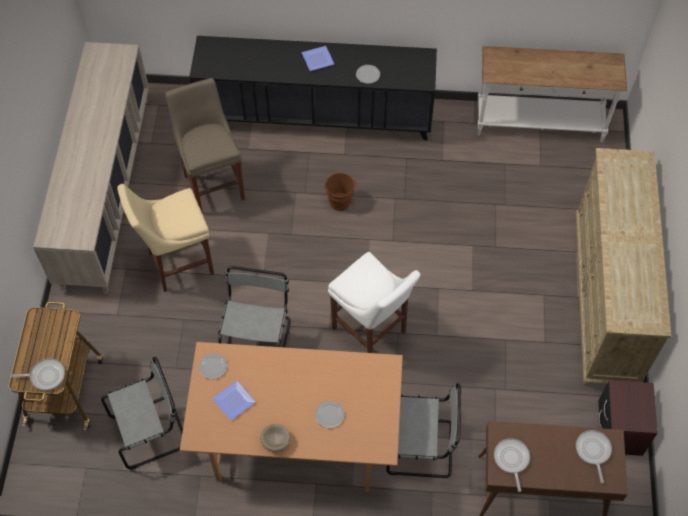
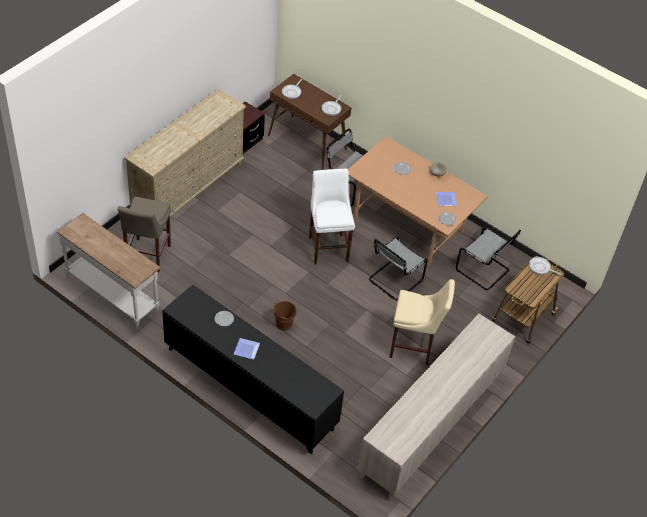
camera: 150 degrees left, 10 degrees down
(152, 431) = (484, 271): grey chair -> grey chair turned 150 degrees counterclockwise
(213, 184) = (356, 384): beige stool -> beige stool (147, 257)

